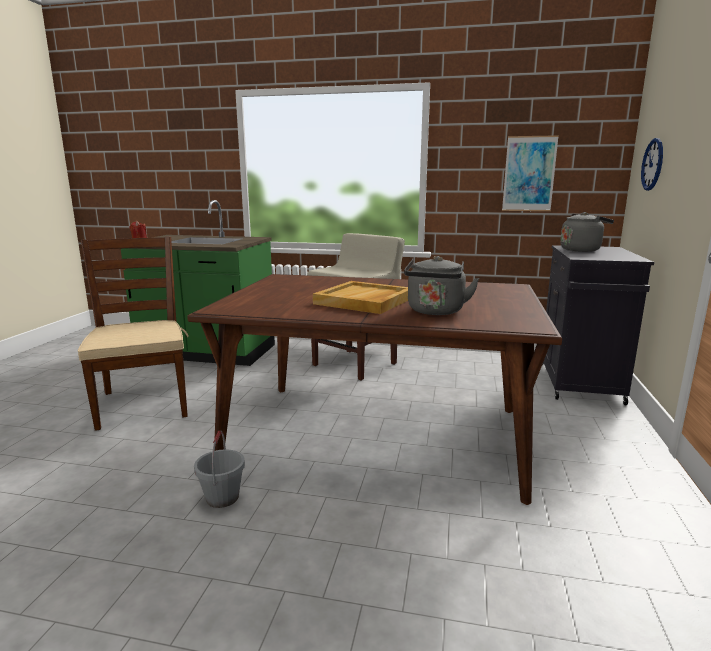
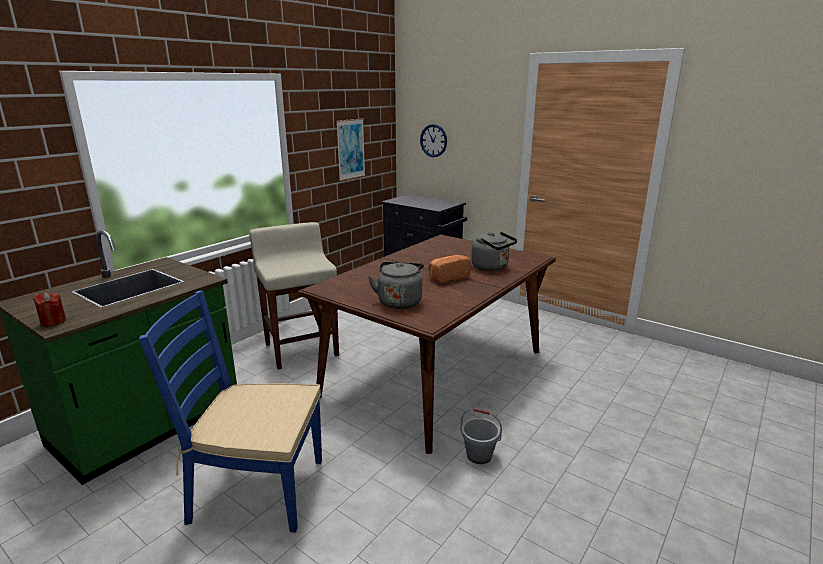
camera: 65 degrees left, 5 degrees up
(144, 403) = (256, 490): brown chair -> blue chair
(365, 301) = (447, 277): beige tray -> bread
(581, 250) = (411, 202): grey kettle -> grey kettle (399, 301)

